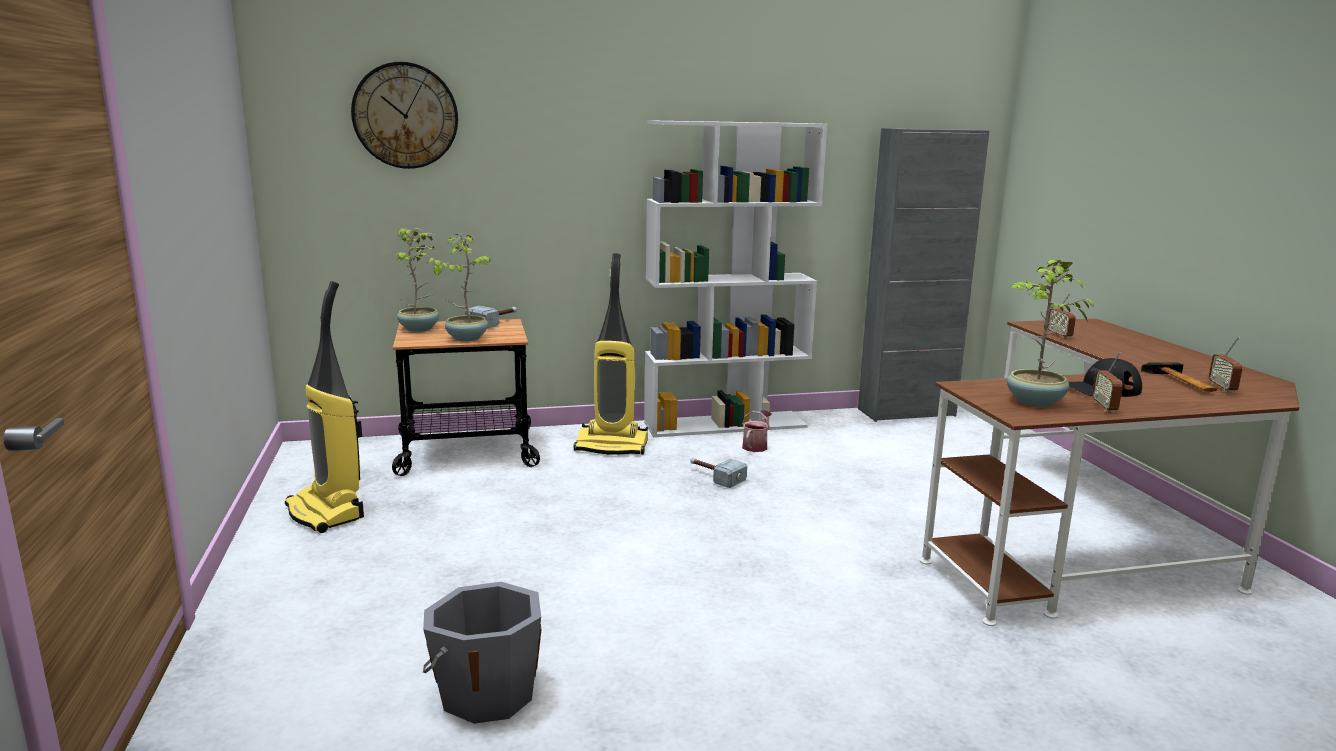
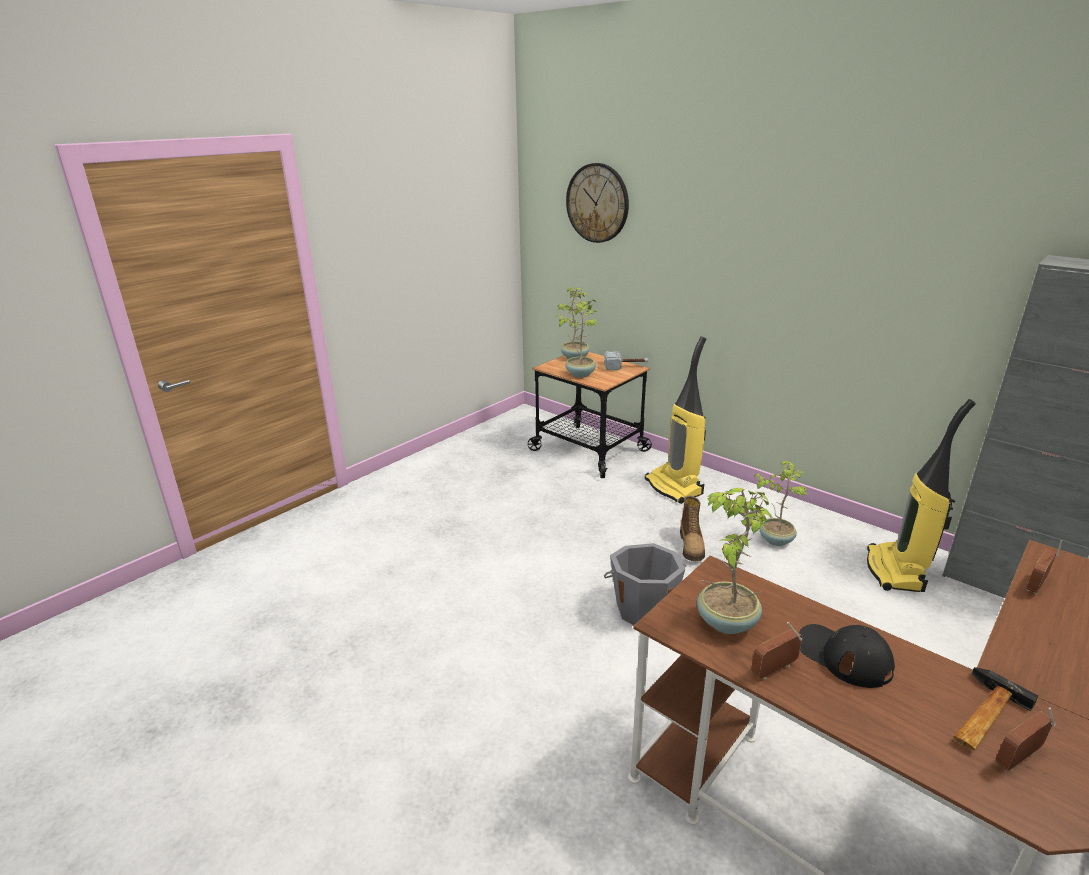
camera: 55 degrees right, 10 degrees up
(327, 512) = (469, 456): vacuum cleaner -> vacuum cleaner (896, 571)
(486, 693) = (353, 590): grey bucket -> grey bucket (644, 608)
(715, 477) = (692, 546): hammer -> boot
(726, 424) = (791, 510): white bookcase -> none
(756, 446) = (775, 539): watering can -> potted plant

